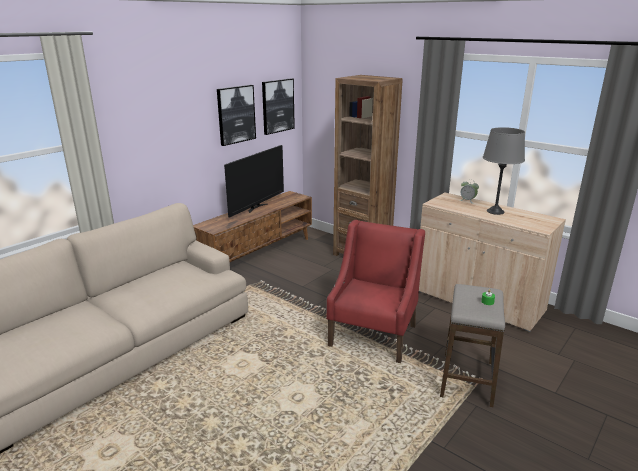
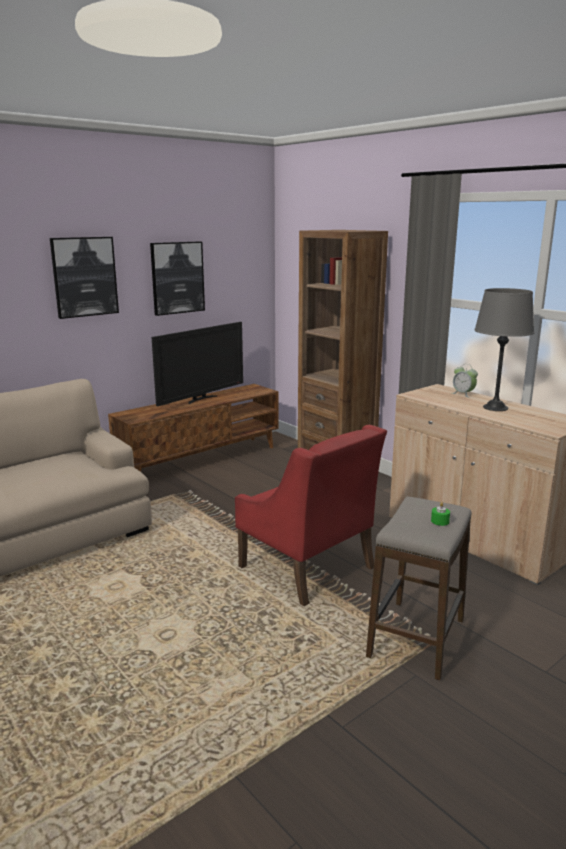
camera: 10 degrees right, 5 degrees down
(277, 106) = (238, 272): picture -> picture (84, 277)
(374, 335) = (307, 568): red armchair -> red armchair turned 105 degrees clockwise

